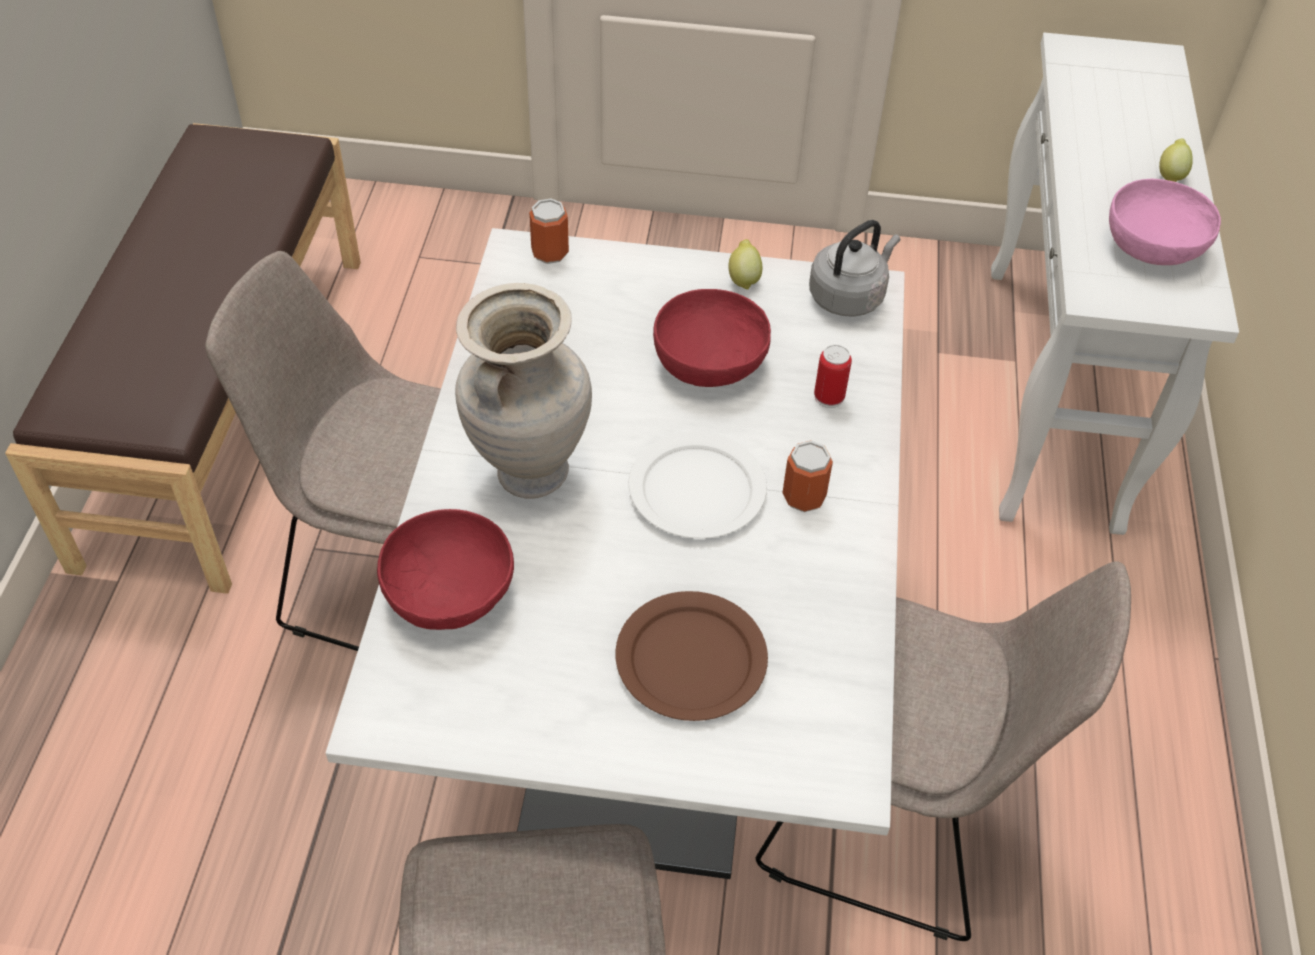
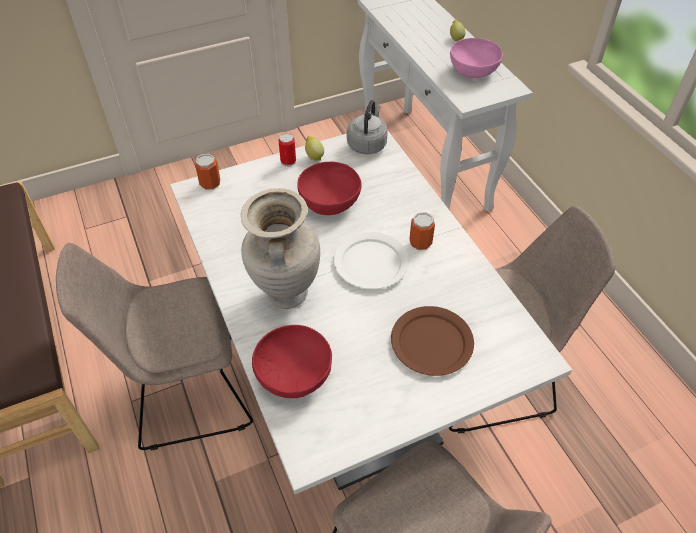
camera: 30 degrees left, 0 degrees up
(829, 397) = (395, 193): can -> can (288, 161)

